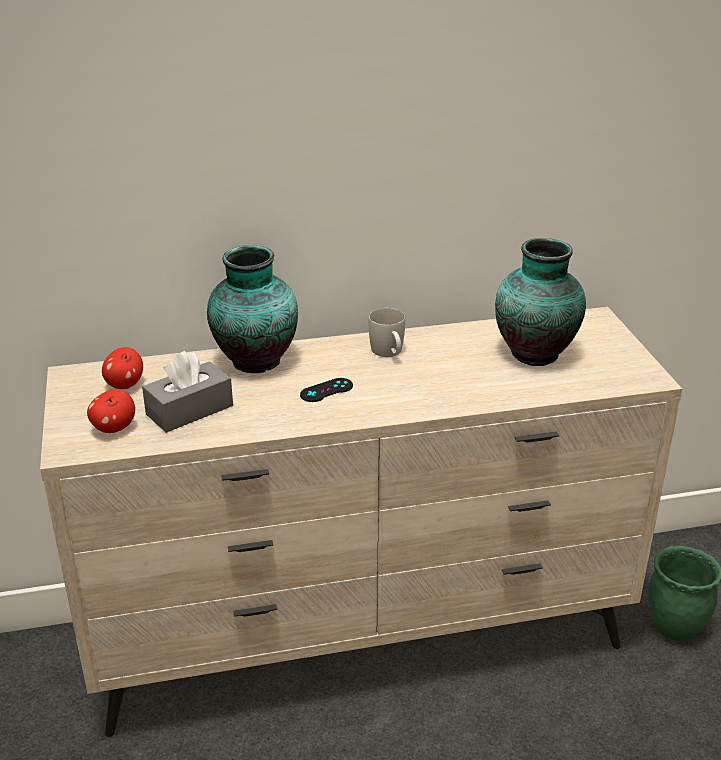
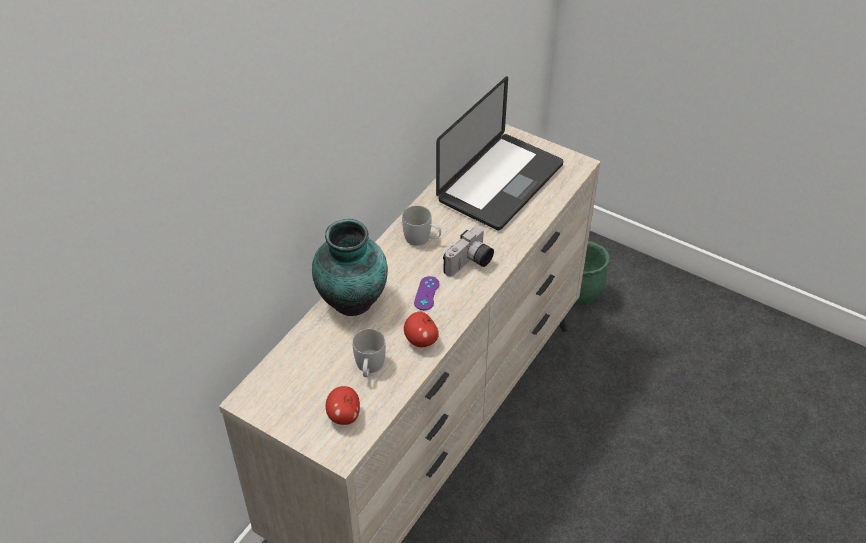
camera: 45 degrees left, 15 degrees up
(124, 385) = (297, 380): apple -> apple (421, 340)
(189, 410) = (369, 368): grey tissue box -> white mug
(326, 390) = (426, 293): black game controller -> purple game controller
(403, 392) = (470, 263): none -> camera
(536, 352) = (500, 183): vase -> laptop

